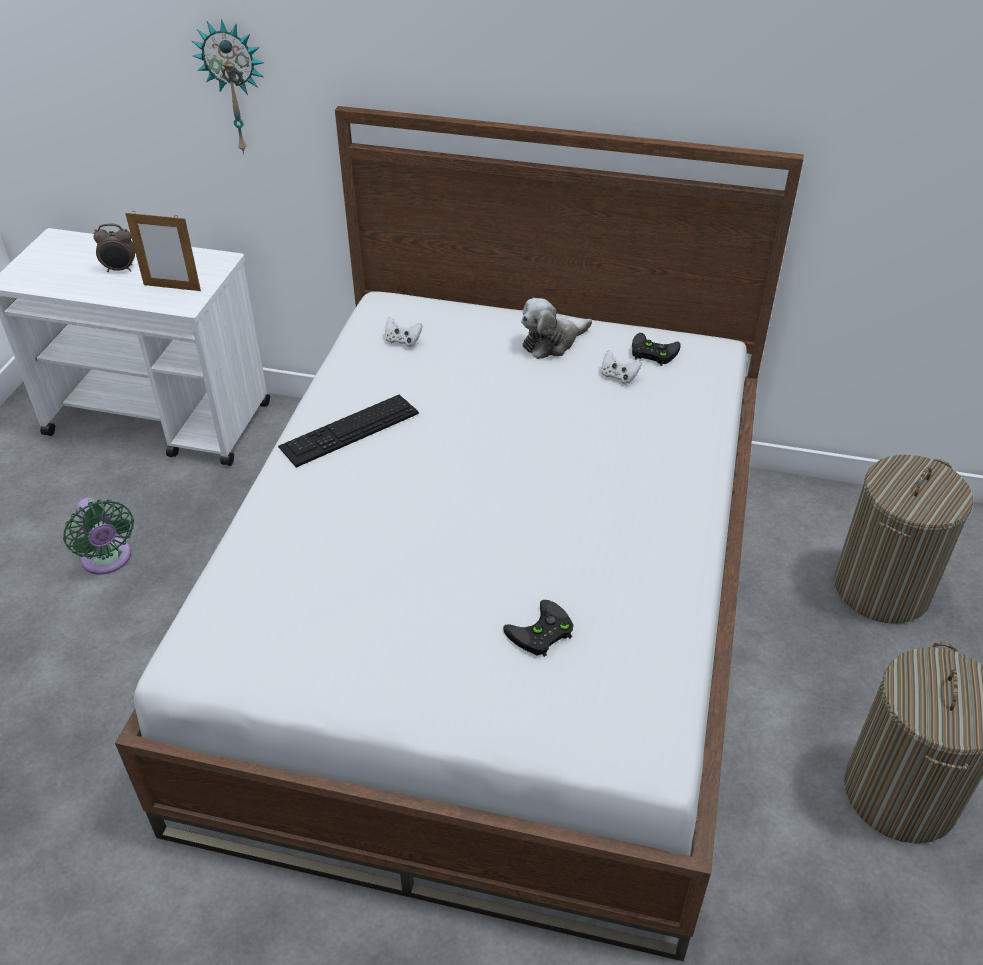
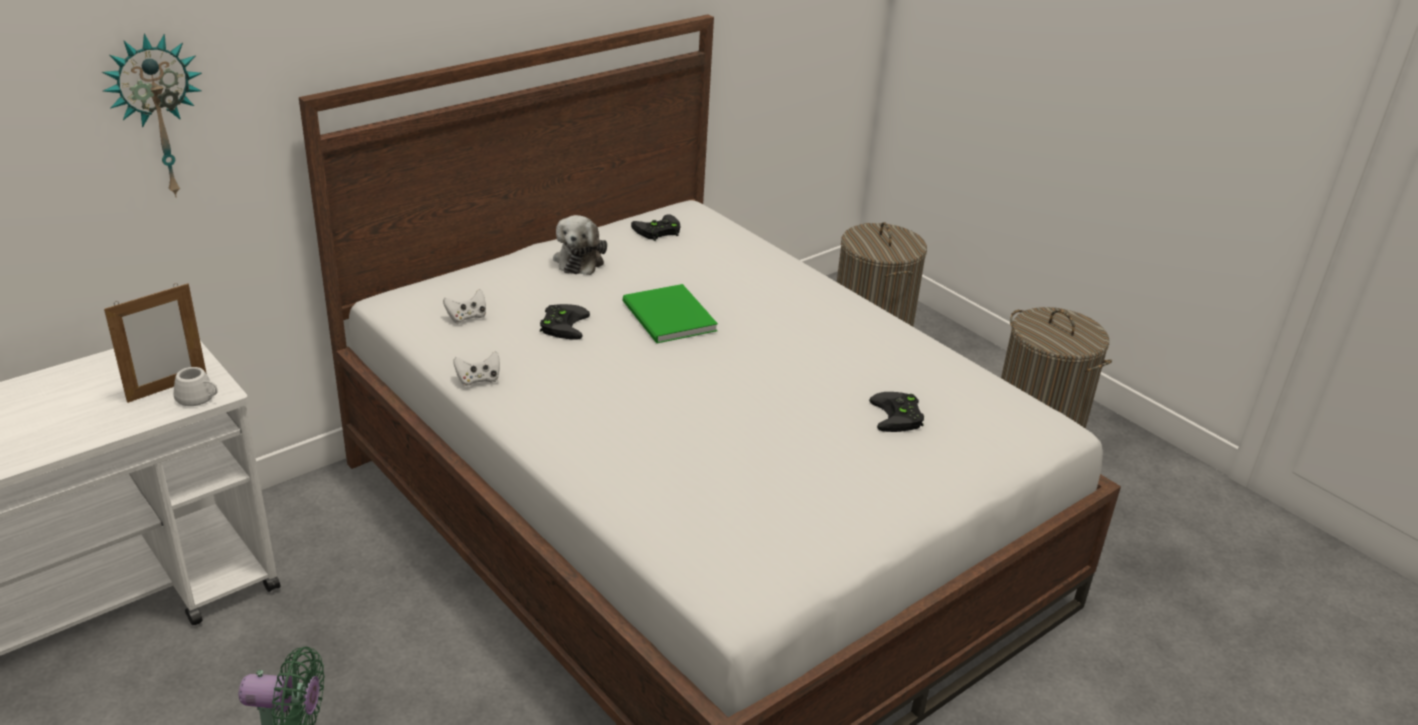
camera: 55 degrees left, 10 degrees down
(120, 269) = (66, 405): alarm clock -> none
(173, 304) = (199, 398): none -> white mug
(349, 430) = (548, 394): keyboard -> none
(449, 385) = (562, 324): none -> black game controller
(525, 428) = (668, 318): none -> green book
(618, 377) = (664, 256): white game controller -> white game controller (478, 380)

